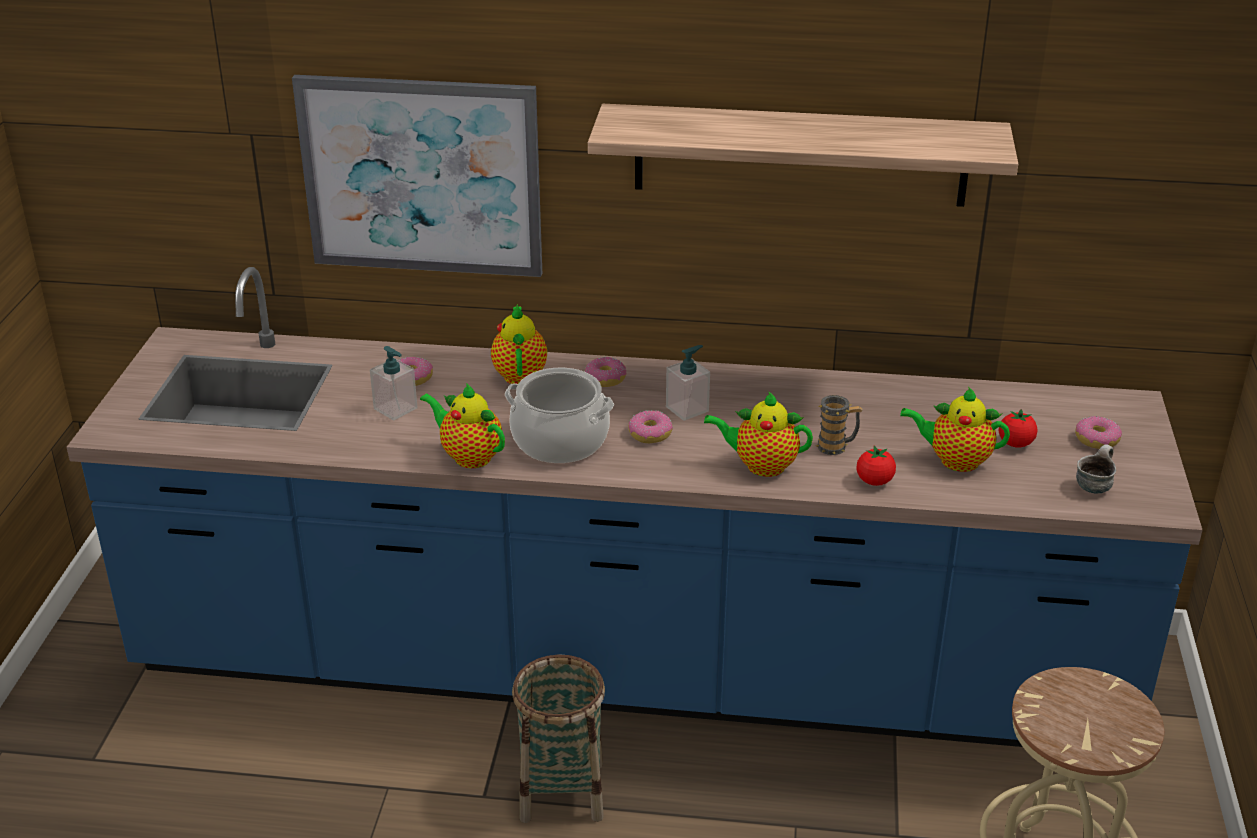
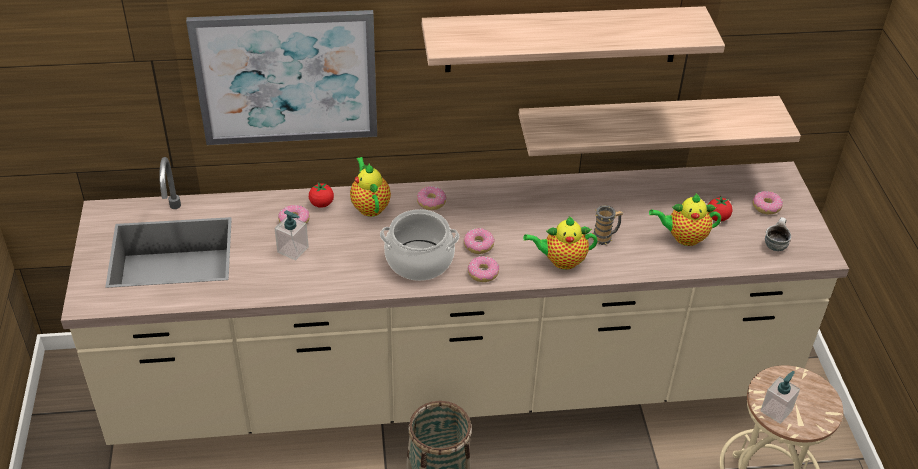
camera: 15 degrees left, 10 degrees up
(469, 456) = (361, 283): teapot -> none
(628, 667) = (453, 382): blue counter -> beige counter
(642, 466) = (483, 273): none -> donut
(687, 409) = (496, 220): soap dispenser -> soap dispenser (776, 410)
(874, 481) = (638, 262): tomato -> tomato (321, 204)
(930, 306) = (646, 125): none -> shelf

